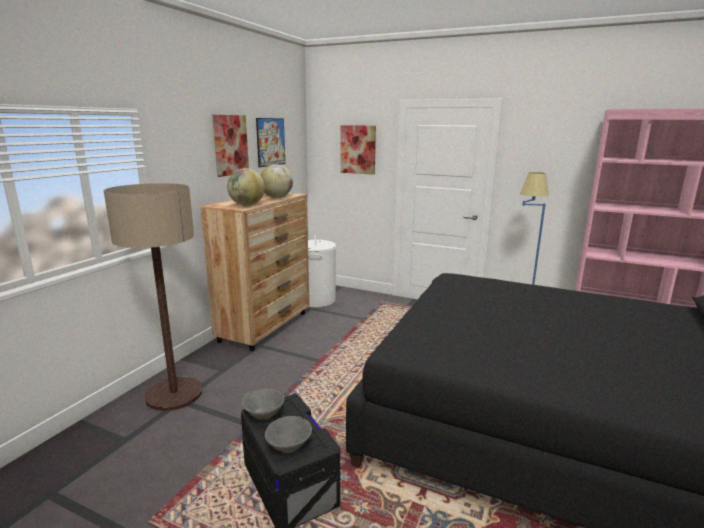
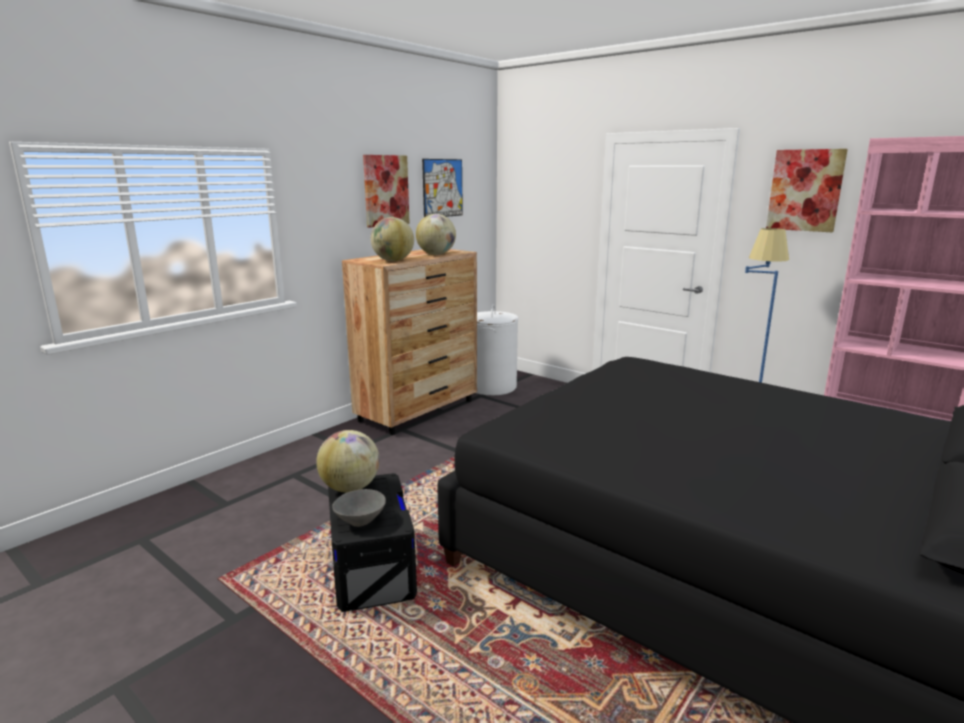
camera: 15 degrees right, 0 degrees up
(174, 394) = (291, 468): floor lamp -> none
(263, 414) = (350, 488): grey bowl -> globe
(358, 149) = (555, 198): picture -> picture (805, 190)

